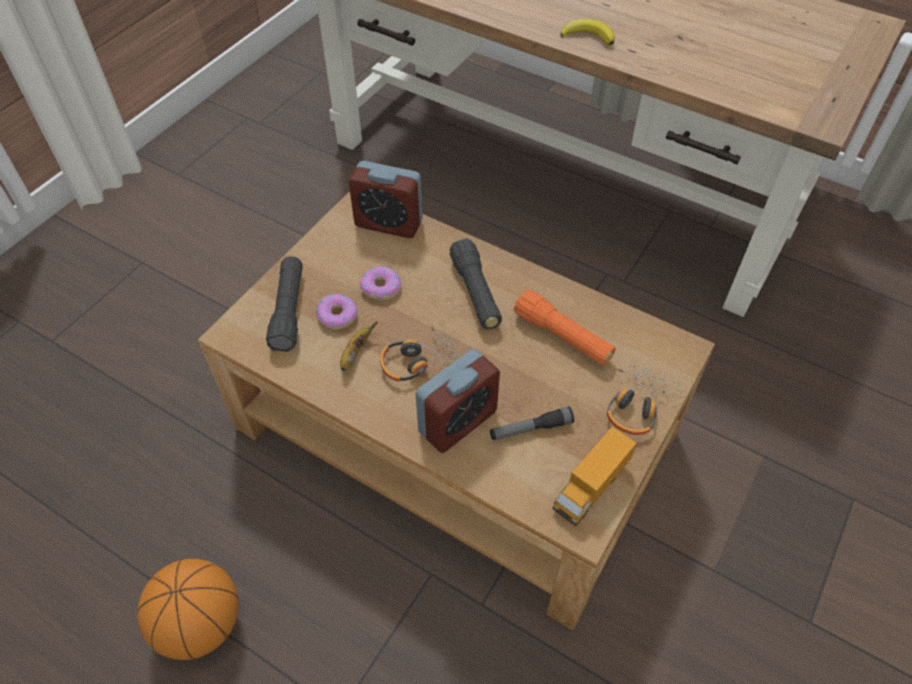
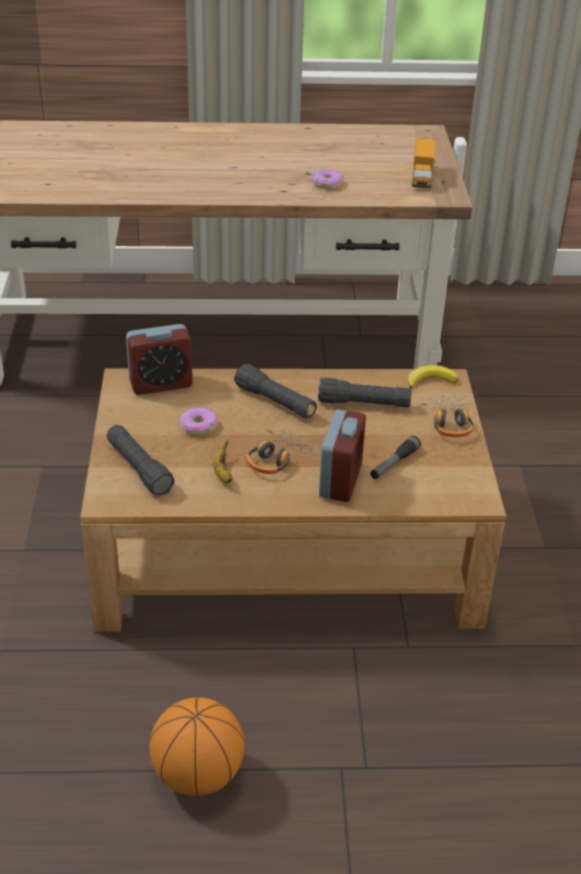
camera: 35 degrees left, 15 degrees down
(337, 315) = (182, 456): donut -> donut (327, 183)
(563, 337) = (364, 404): orange flashlight -> black flashlight
(588, 36) = (242, 190): banana -> banana (430, 380)
(590, 487) = (463, 477): toy truck -> toy truck (422, 177)

